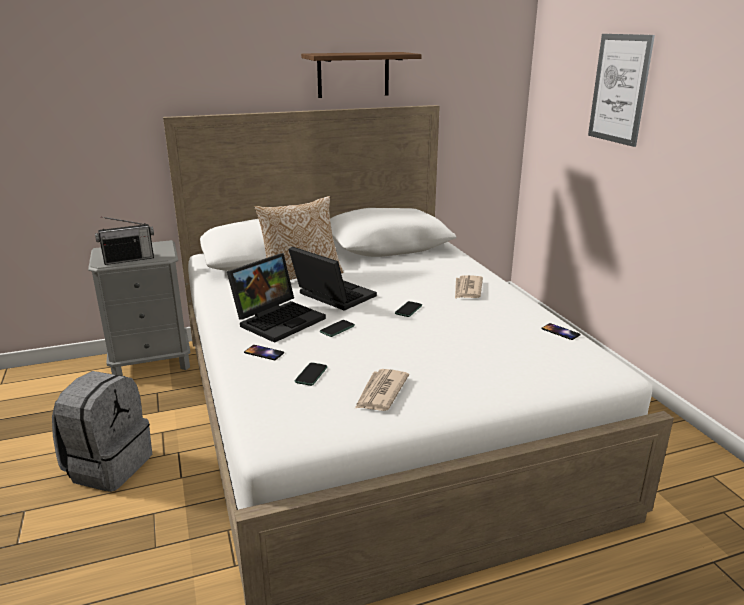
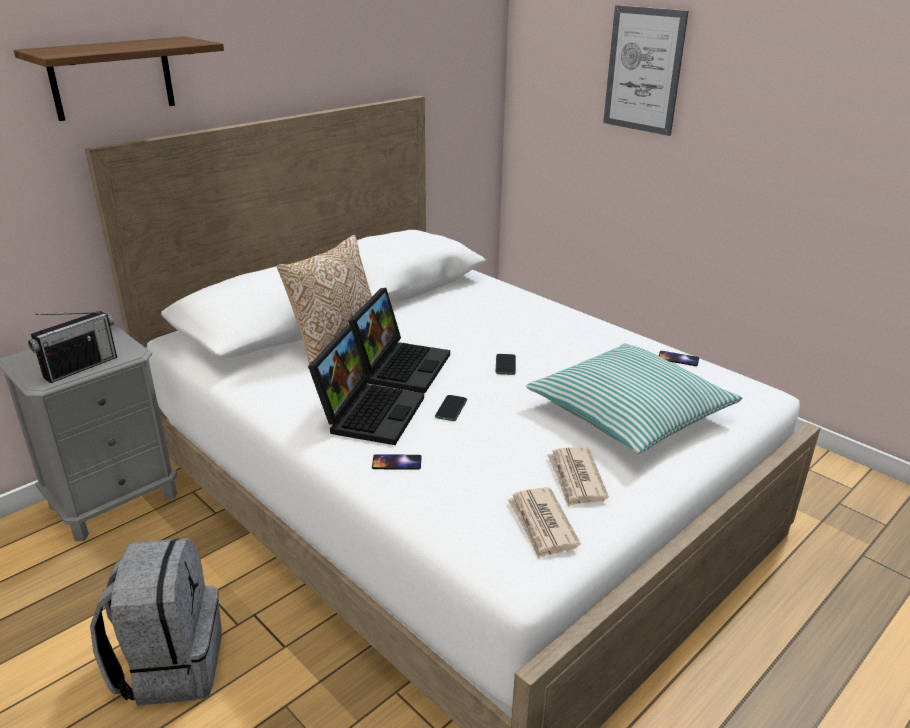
camera: 25 degrees left, 5 degrees up
(311, 375) = (480, 477): phone -> none
(331, 296) = (401, 366): laptop -> laptop turned 90 degrees clockwise
(353, 74) = (323, 64): shelf -> shelf (112, 78)
(467, 289) = (543, 325): newspaper -> newspaper (542, 525)
(473, 360) = (628, 413): none -> pillow

